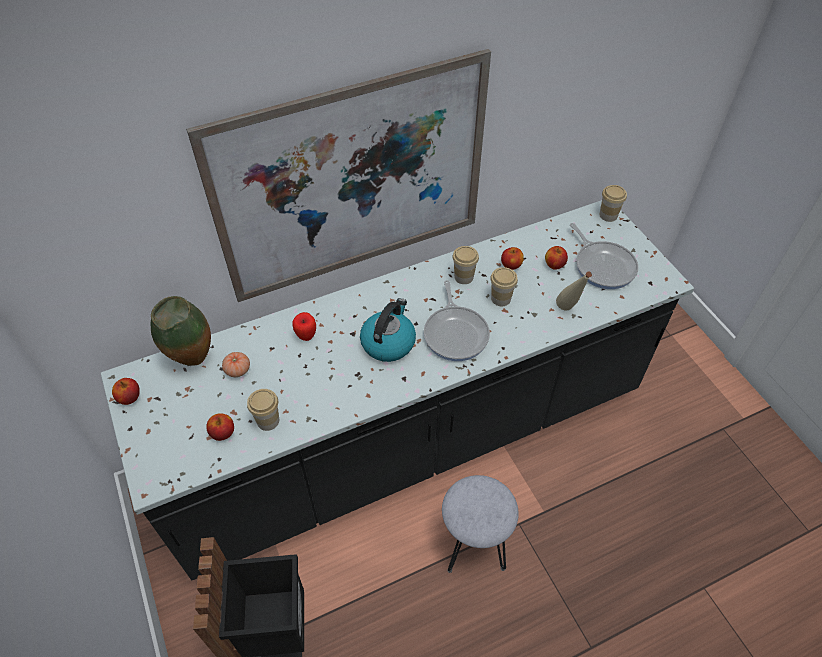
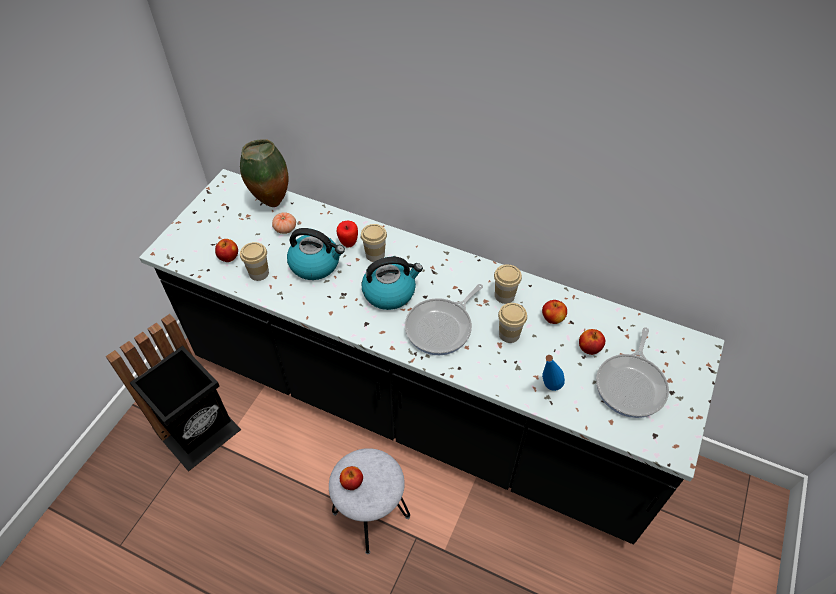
camera: 50 degrees right, 0 degrees up
(129, 398) = (216, 195): apple -> apple (352, 482)
(304, 373) = (316, 264): none -> kettle
(354, 182) = (439, 141): picture -> none
(568, 312) = (546, 390): beige bottle -> blue bottle
(608, 215) = (699, 352): cup -> cup (375, 254)

